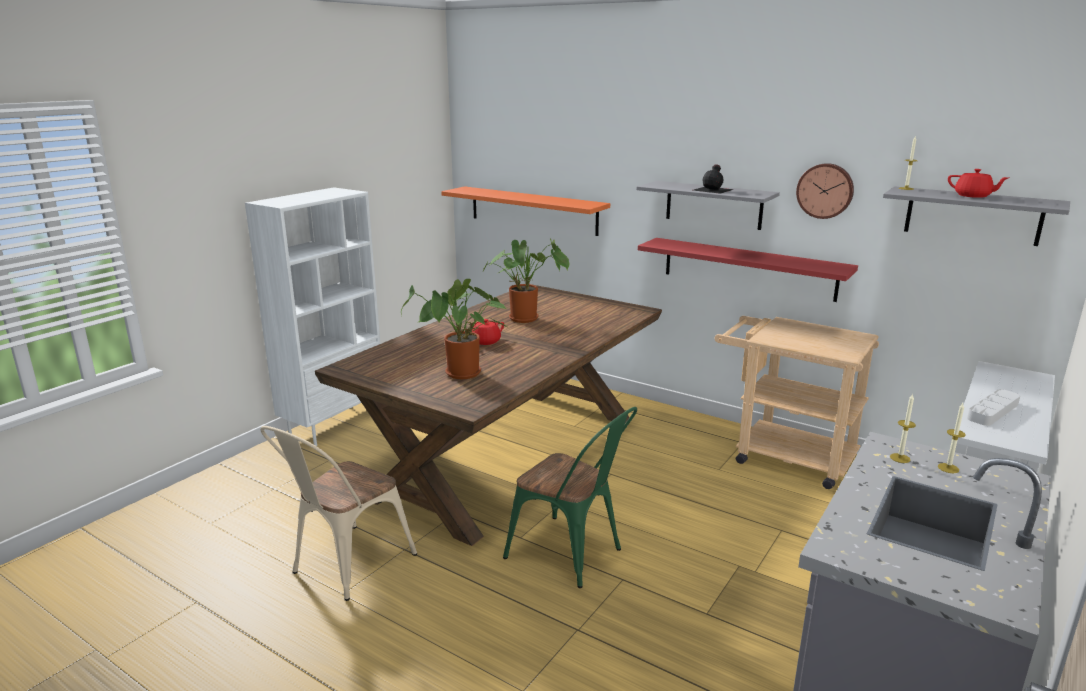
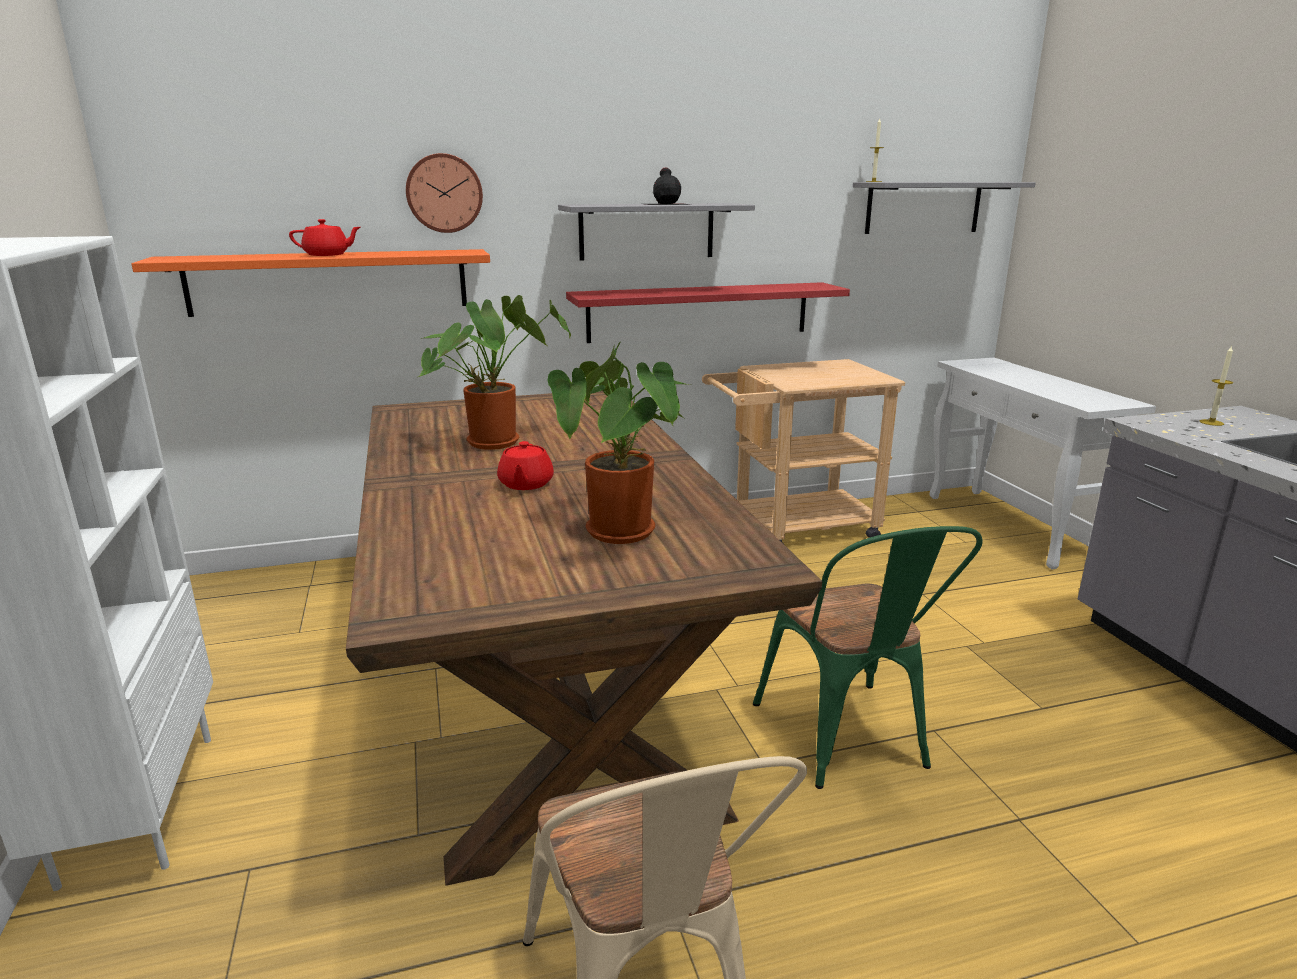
camera: 50 degrees left, 0 degrees up
(572, 555) = (848, 742): green chair -> green chair turned 90 degrees clockwise
(825, 190) = (783, 195): wall clock -> wall clock (444, 193)
(900, 458) = (1179, 428): candle -> none
(973, 196) = (940, 181): red teapot -> red teapot (327, 255)
(993, 411) = (1048, 389): grey tray -> none

